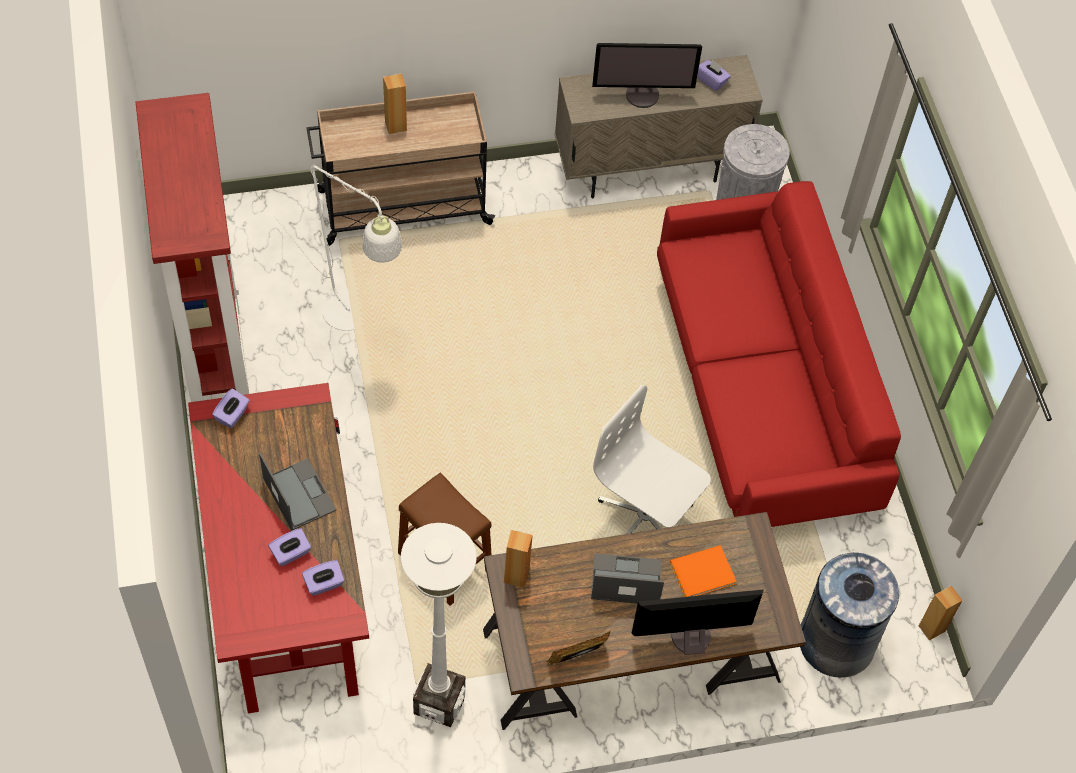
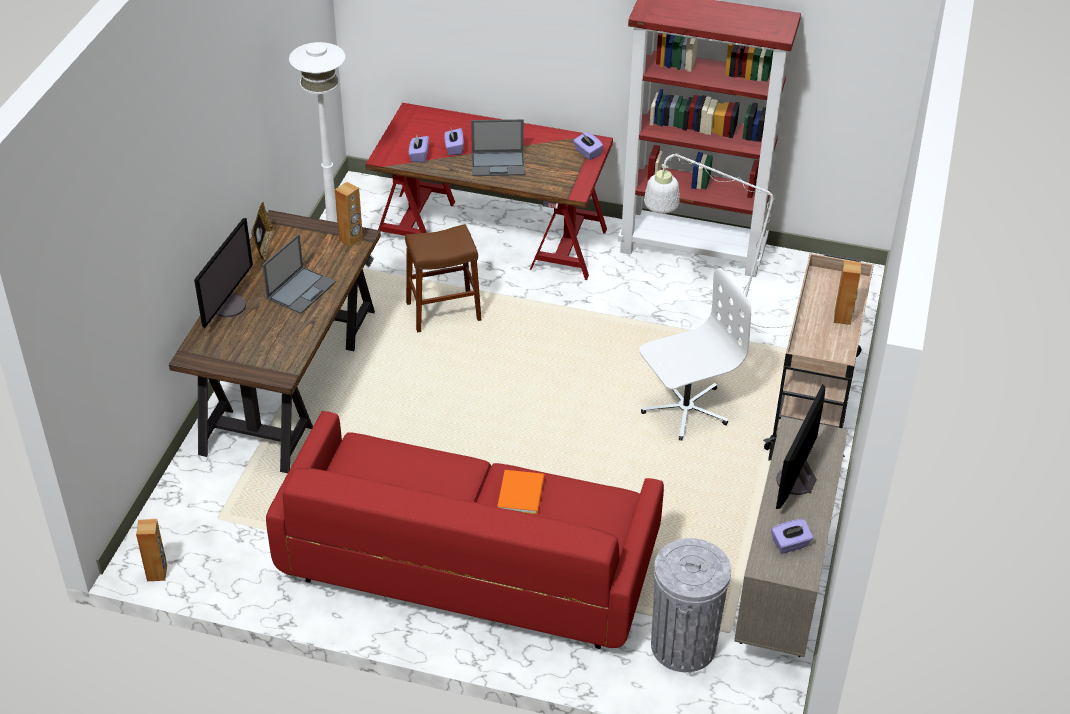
camera: 120 degrees right, 15 degrees down
(645, 517) = (399, 434): white office chair -> white office chair (684, 409)
(700, 572) = (273, 331): orange book -> orange book (522, 492)
(835, 642) = (200, 503): grey trash can -> none

